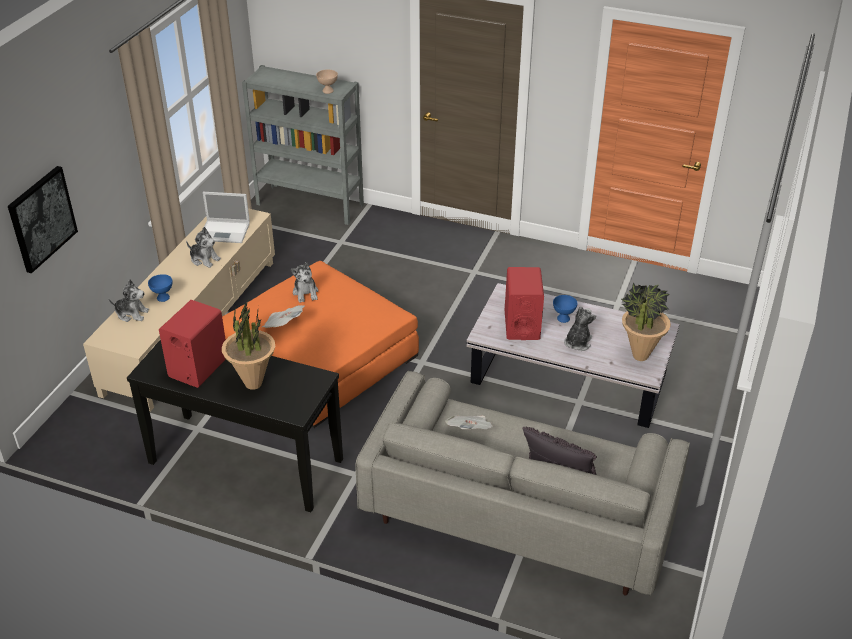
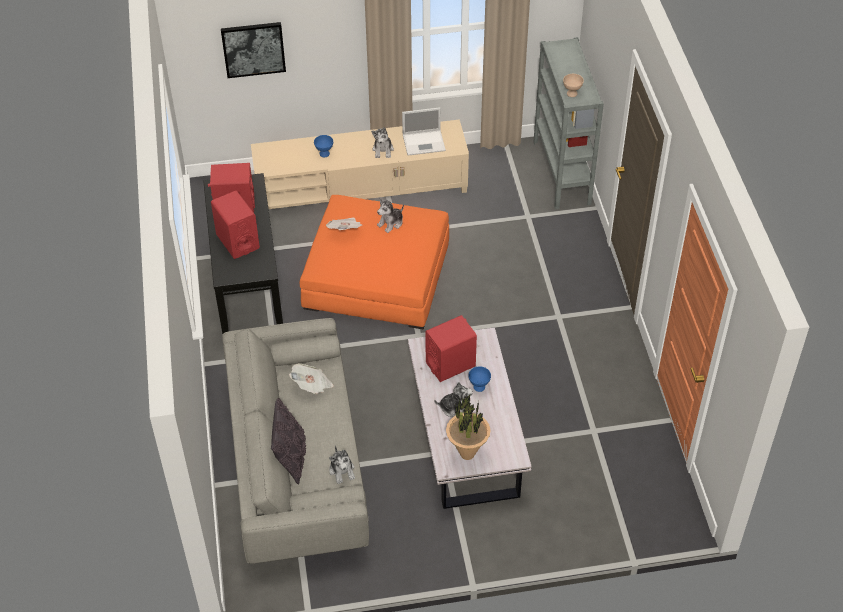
camera: 60 degrees right, 10 degrees up
(132, 314) = (296, 148): plush toy -> plush toy (342, 470)
(225, 232) = (424, 142): laptop -> laptop turned 75 degrees counterclockwise
(253, 383) = (237, 241): potted plant -> red speaker

